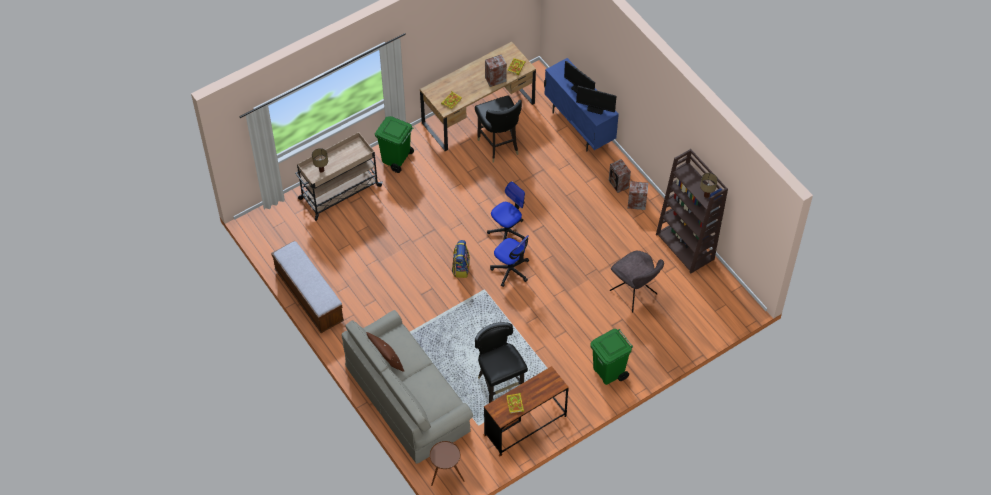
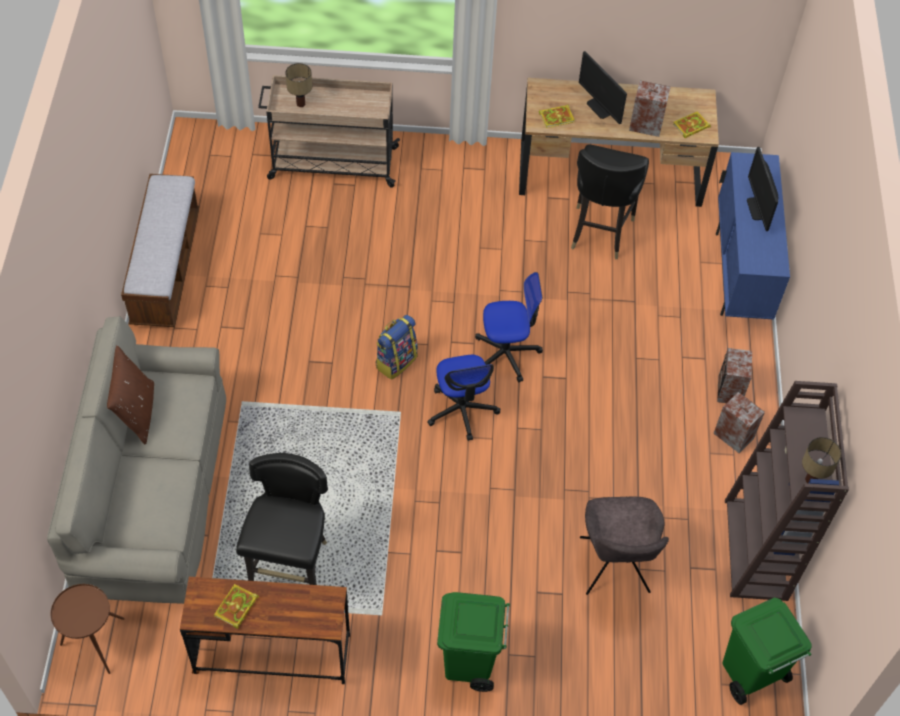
camera: 35 degrees right, 0 degrees up
(396, 160) = (444, 167): green trash can -> green trash can (750, 674)
(595, 108) = (760, 249): monitor -> monitor (600, 107)

